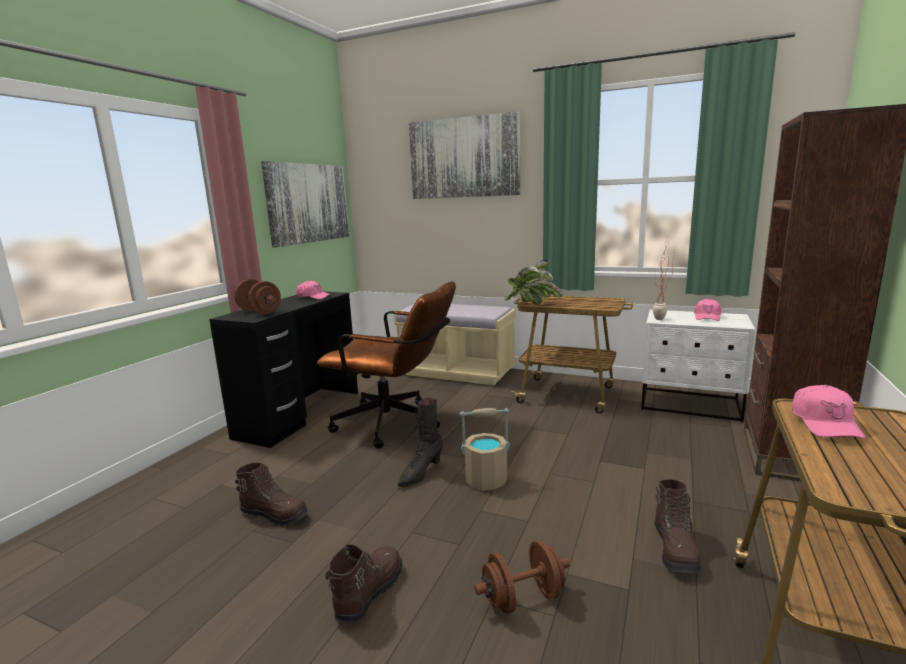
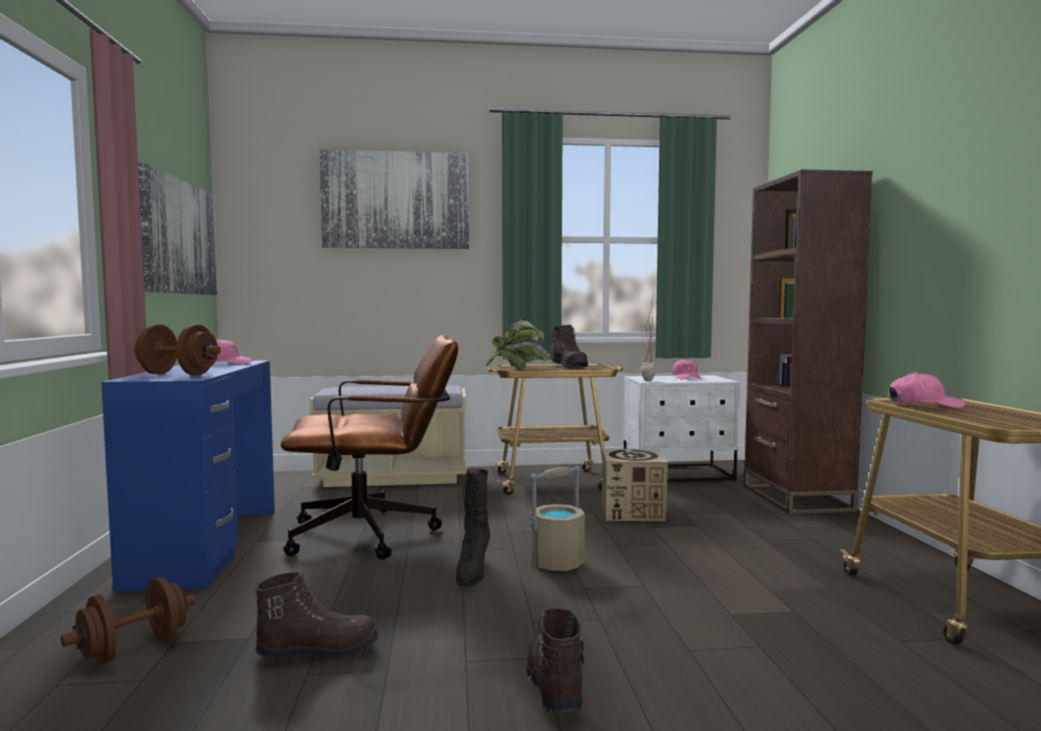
camera: 30 degrees left, 10 degrees down
(299, 414) = (205, 546): black desk -> blue desk
(523, 598) = (717, 642): brown dumbbell -> brown dumbbell (133, 649)
(601, 440) = (632, 512): none -> cardboard box
(676, 549) = (794, 575): brown boot -> brown boot (569, 366)
(825, 423) = (924, 404): pink cap -> pink cap turned 60 degrees counterclockwise

